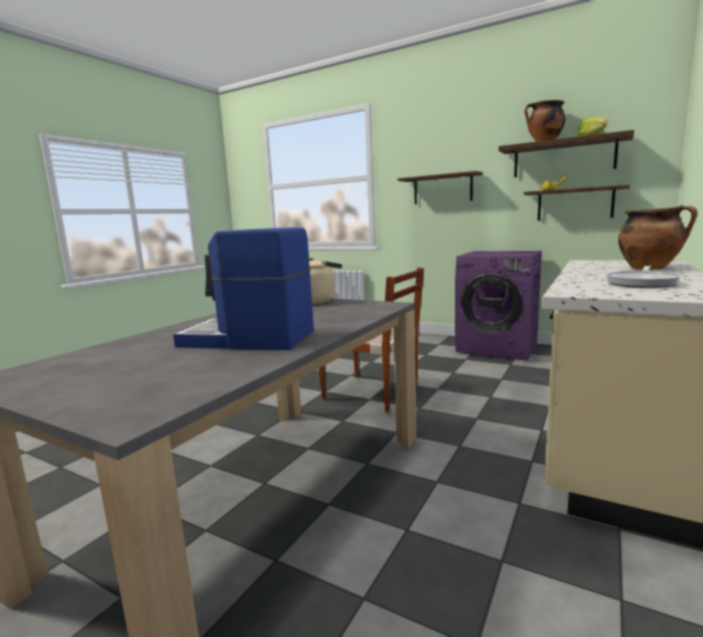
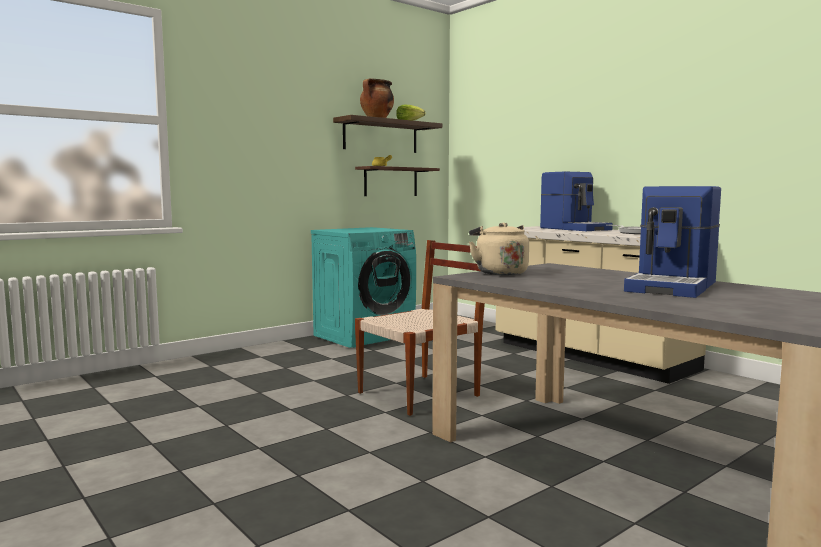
camera: 70 degrees left, 5 degrees down
(442, 189) = (270, 152): shelf -> none
(497, 349) = (364, 337): purple washing machine -> turquoise washing machine
(650, 268) = (575, 229): cooking pot -> coffee machine

